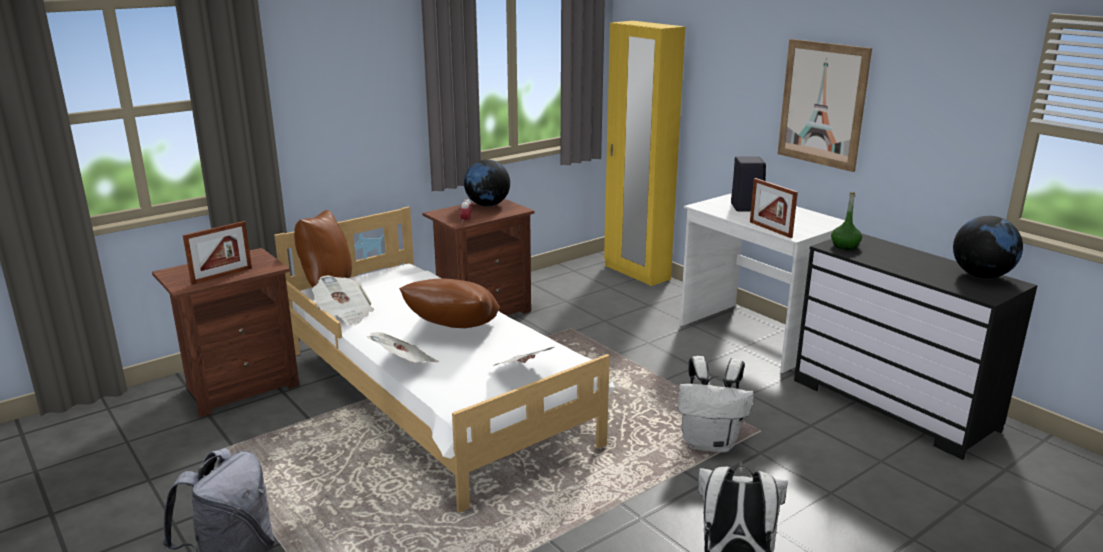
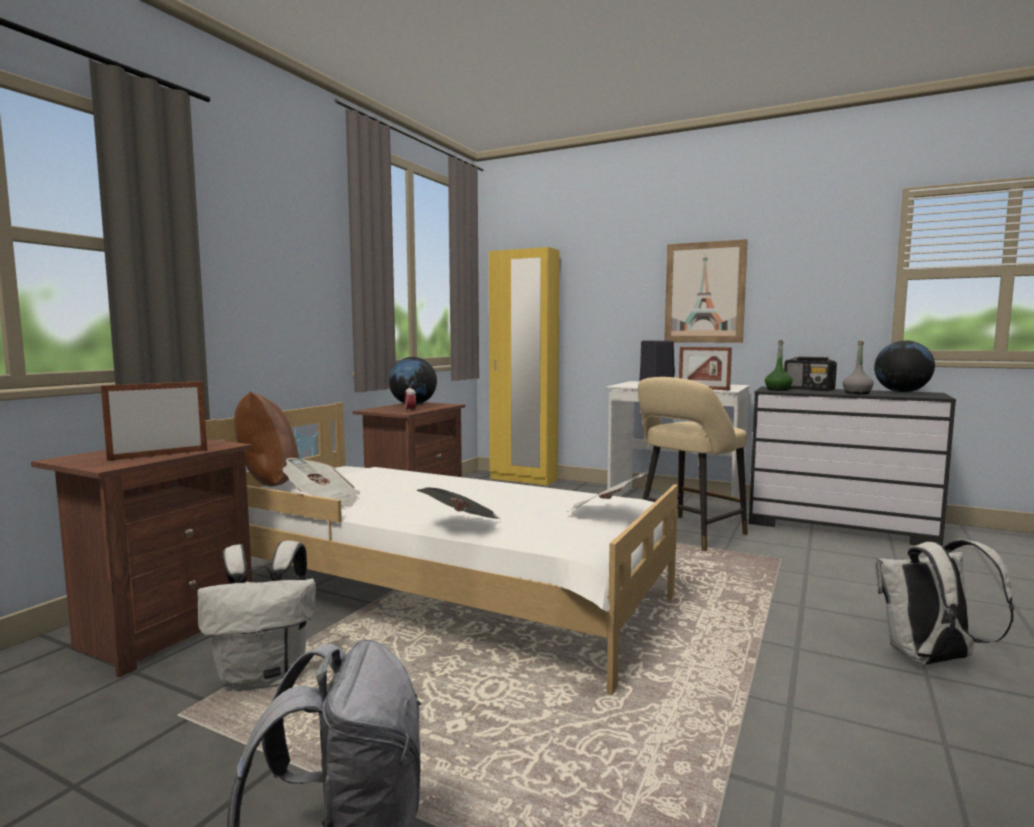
camera: 25 degrees left, 15 degrees down
(222, 276) = (159, 454): picture frame -> picture frame turned 150 degrees counterclockwise
(453, 331) = (475, 497): brown pillow -> none
(710, 381) = (687, 534): none -> beige stool
(710, 443) = (757, 575): white backpack -> white backpack (265, 676)
(887, 249) = (809, 389): none -> radio
(914, 271) = (857, 393): none -> grey bottle

